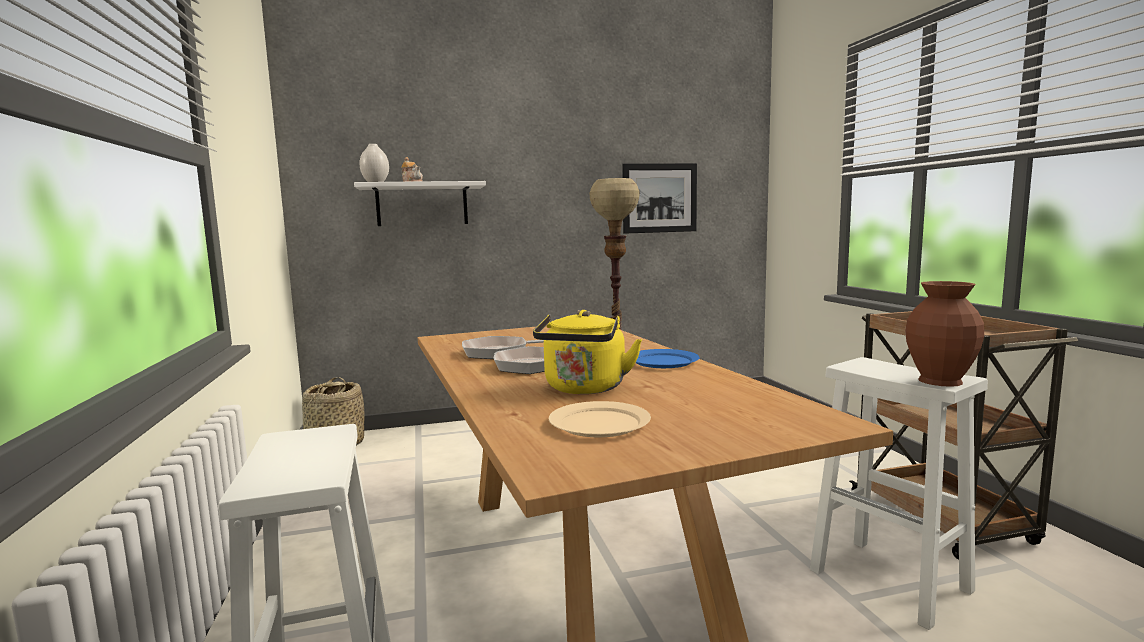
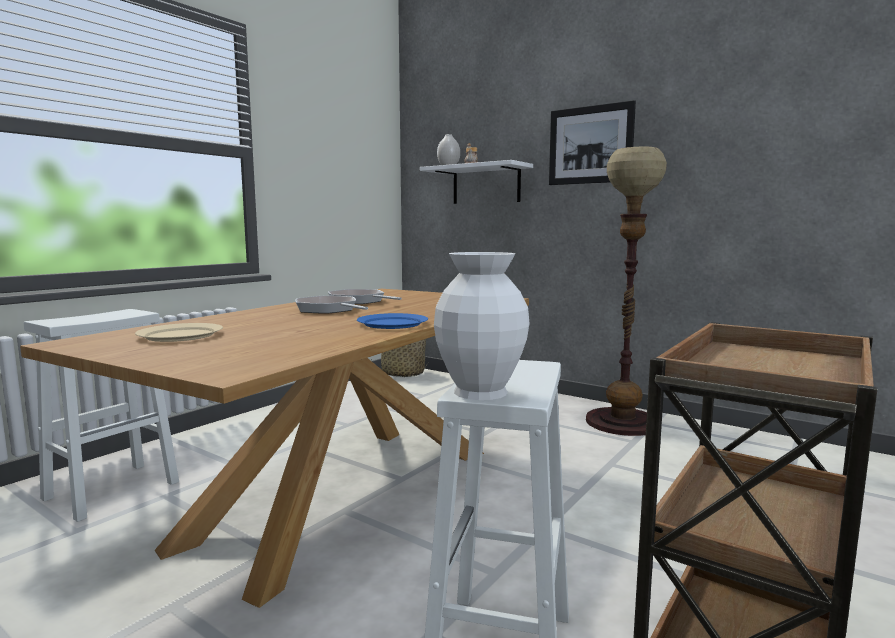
camera: 50 degrees right, 0 degrees up
(584, 389) = (271, 323): yellow kettle -> none
(659, 198) = (734, 169): picture -> picture (590, 145)
(940, 381) = (482, 392): brown vase -> white vase

